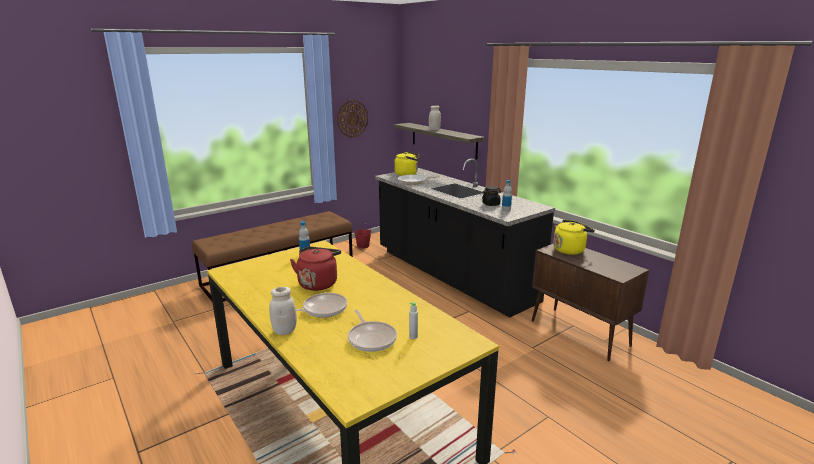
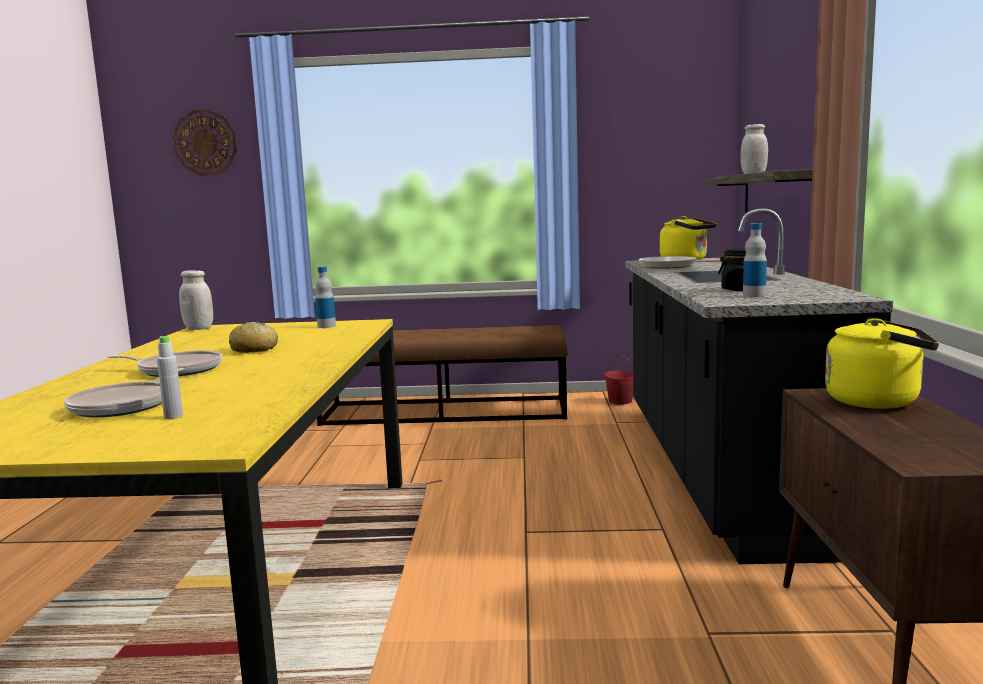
camera: 40 degrees right, 10 degrees down
(284, 331) = (80, 378): white jar -> white jar (199, 328)
(318, 283) = (254, 349): red kettle -> bread
(352, 118) = (627, 169): wall clock -> wall clock (205, 142)

